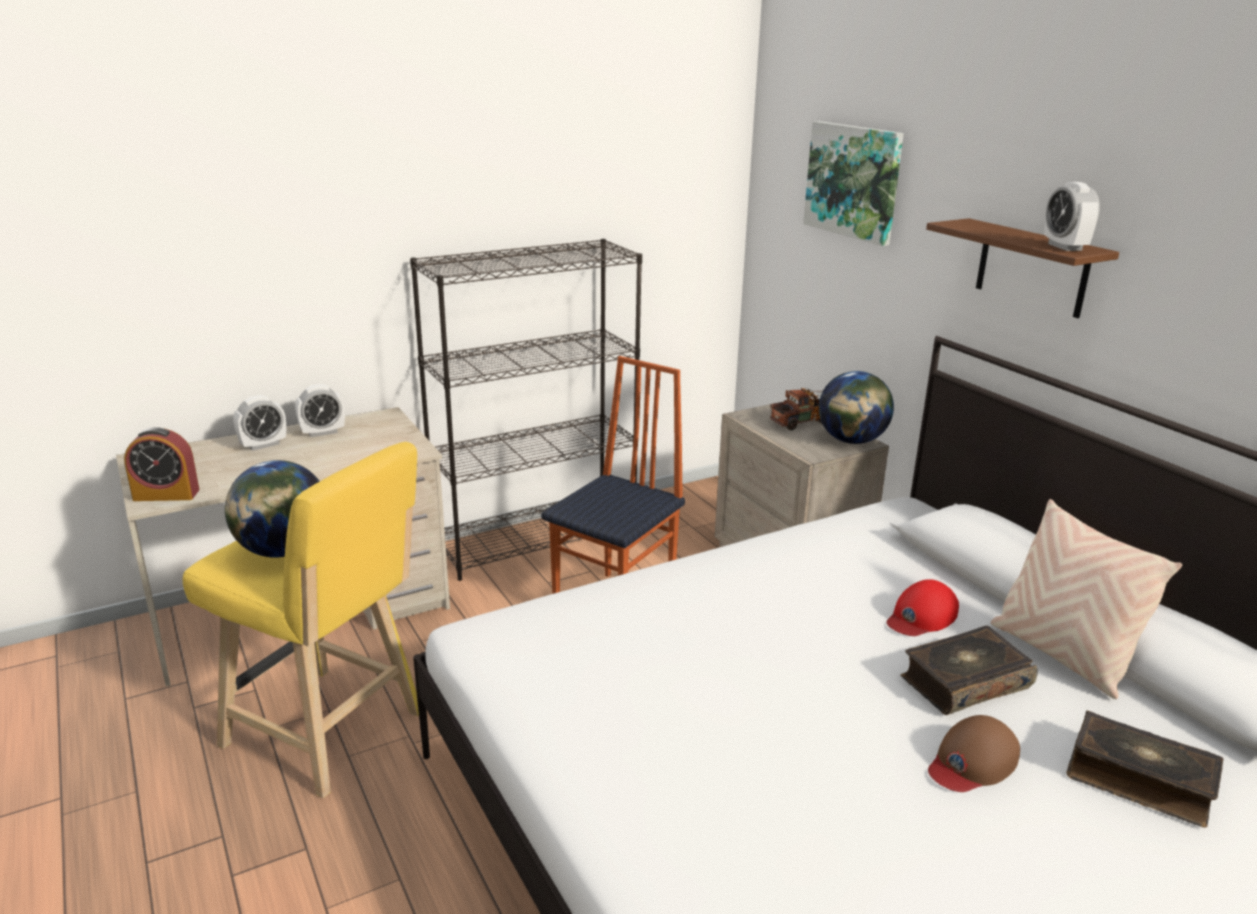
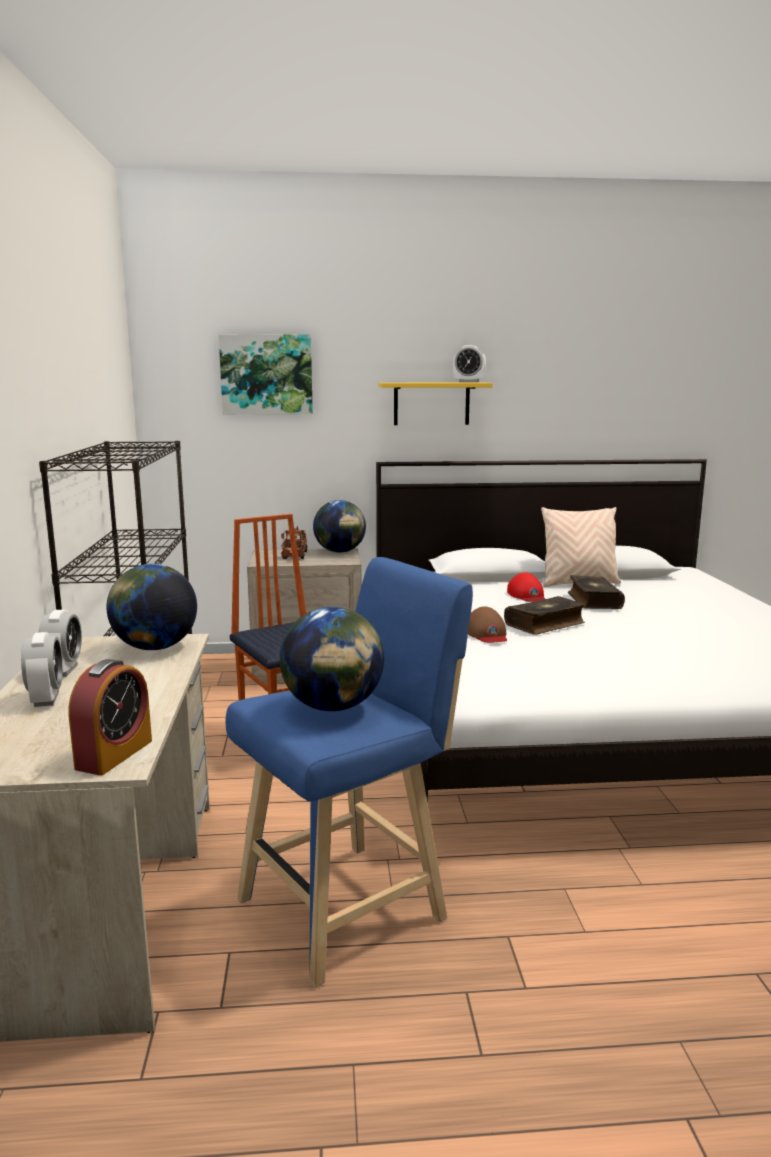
camera: 65 degrees left, 10 degrees down
(331, 733) = (351, 904): yellow stool -> blue stool
(390, 445) = (155, 647): none -> globe
(972, 762) = (658, 613): brown cap -> brown cap (486, 633)
(1032, 268) = (431, 403): brown shelf -> yellow shelf
(1138, 780) = (677, 594): book -> book (545, 624)

